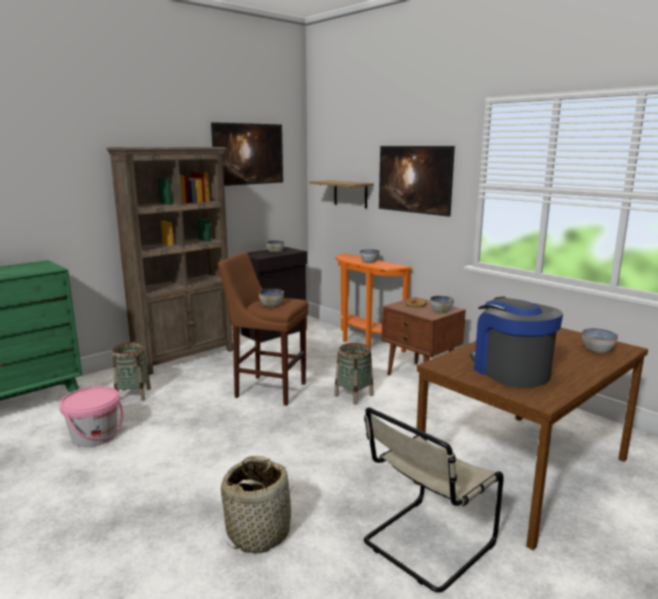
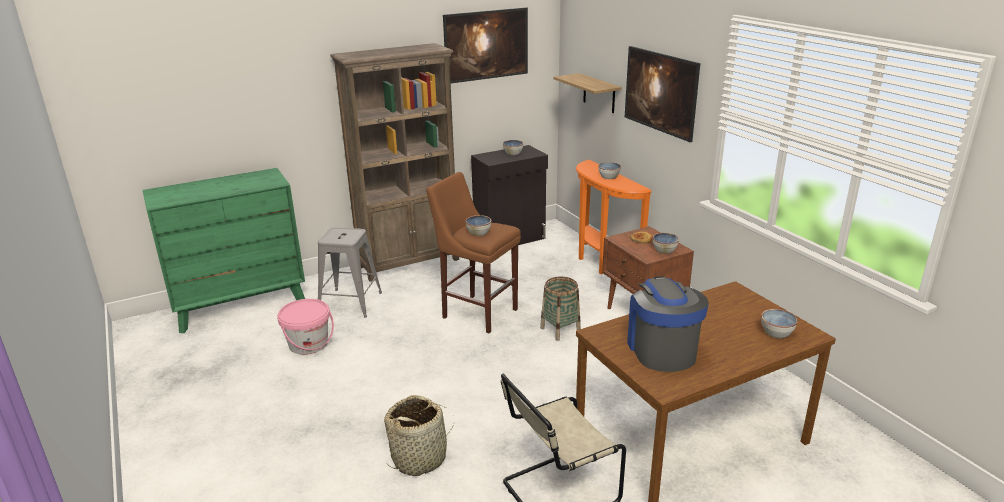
camera: 15 degrees right, 10 degrees up
(133, 394) = (350, 303): basket -> grey stool

